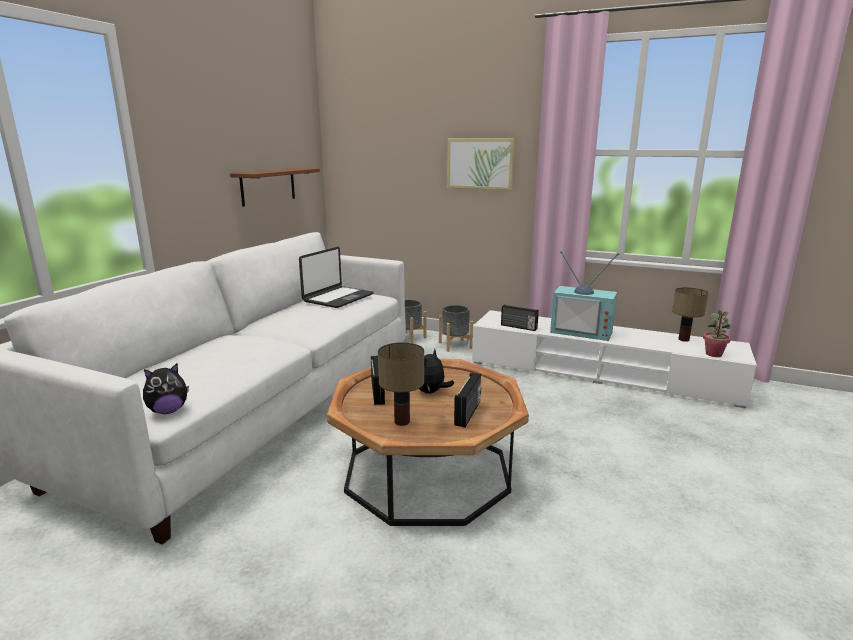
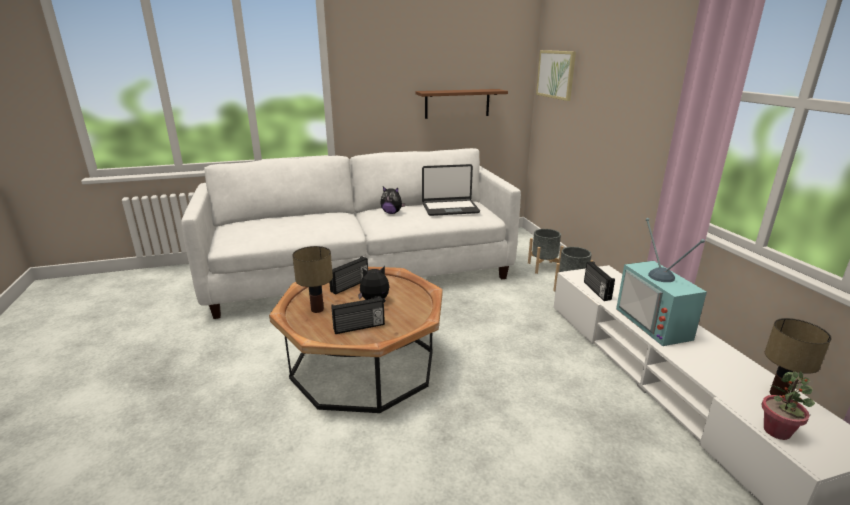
camera: 50 degrees right, 5 degrees up
(168, 411) = (232, 244): plush toy -> plush toy (392, 213)
(480, 163) = (638, 99): picture -> picture (556, 74)

